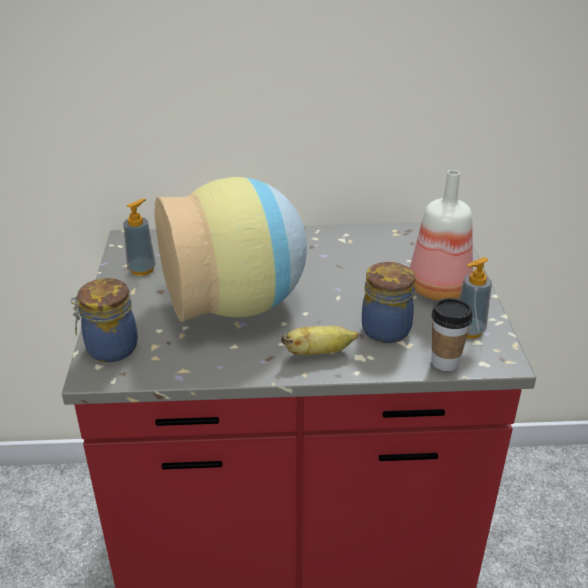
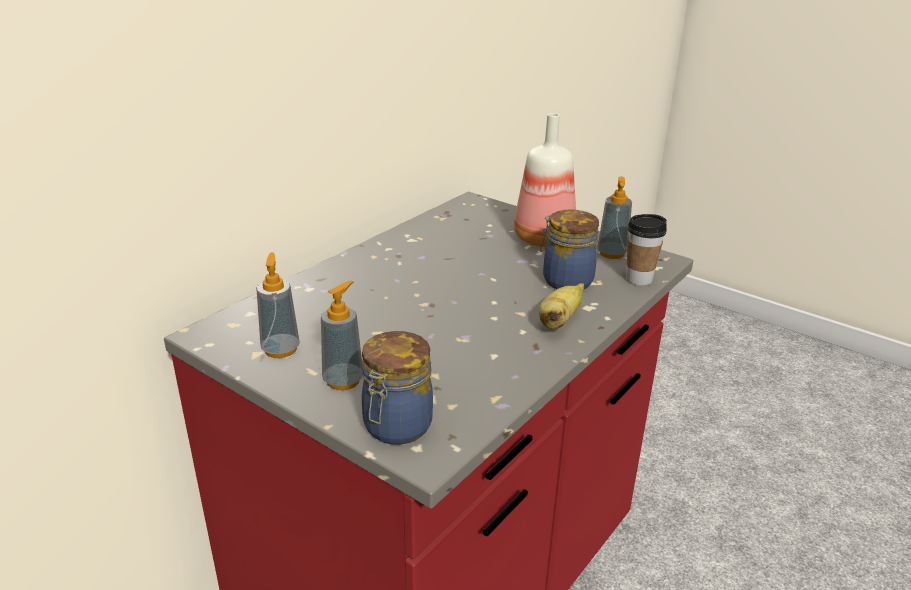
camera: 50 degrees left, 5 degrees down
(136, 306) = (343, 380): none -> soap dispenser
(237, 305) = (431, 326): vase -> none

